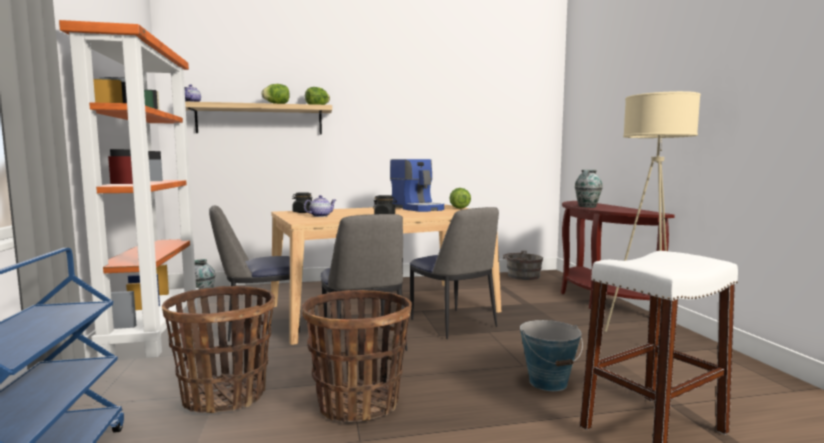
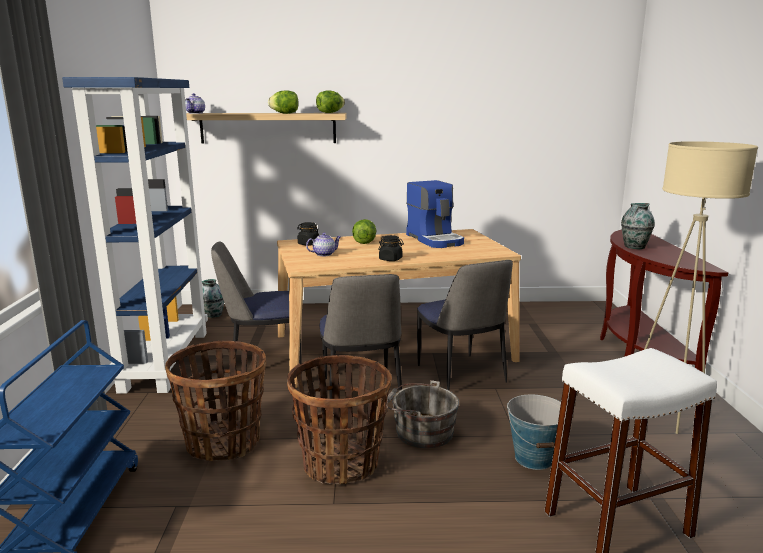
camera: 10 degrees right, 10 degrees up
(154, 330) = (165, 360): orange bookcase -> blue bookcase
(459, 208) = (483, 240): lettuce -> lettuce (364, 242)
(521, 276) = (563, 309): grey bucket -> grey bucket (421, 431)

